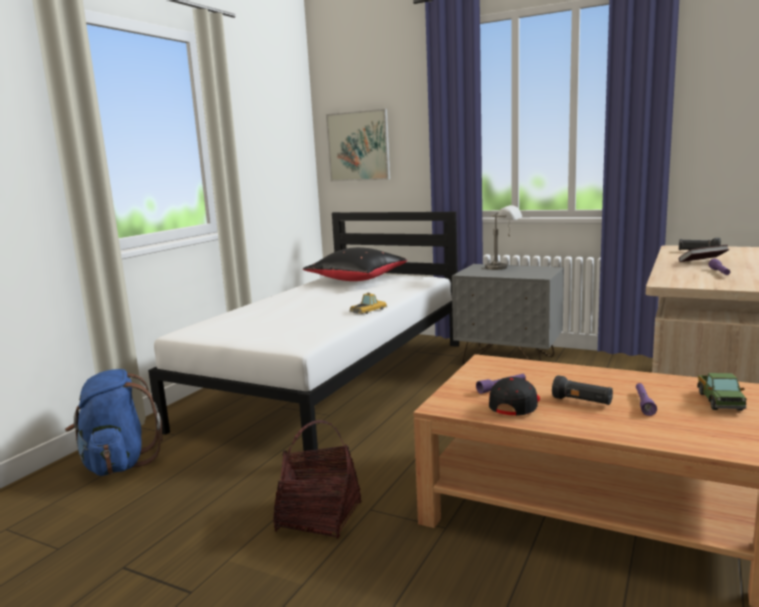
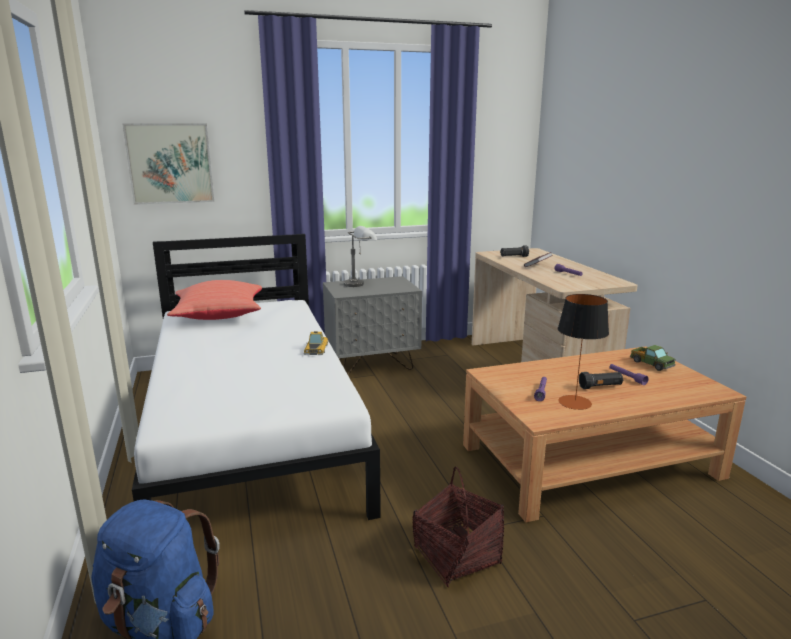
camera: 45 degrees left, 5 degrees up
(356, 280) = (219, 317): black pillow -> red pillow
(515, 405) = (575, 402): black cap -> table lamp

